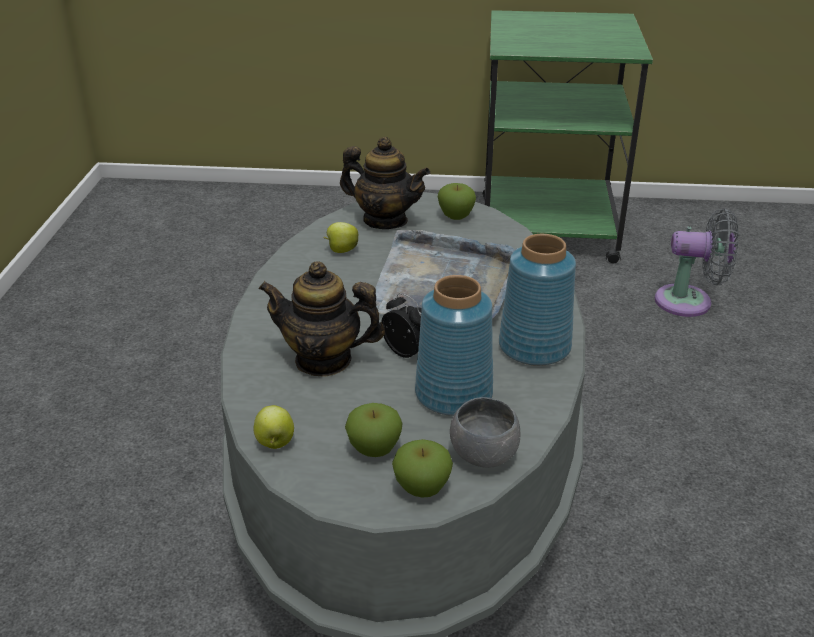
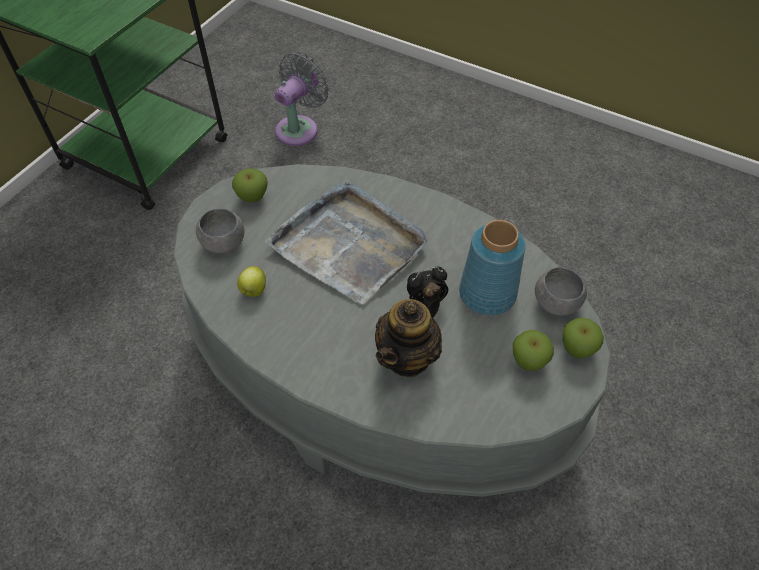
camera: 65 degrees left, 20 degrees up
(275, 443) = (497, 419): apple -> none
(385, 220) = (224, 243): teapot -> grey bowl
(534, 348) = (456, 229): blue vase -> none

